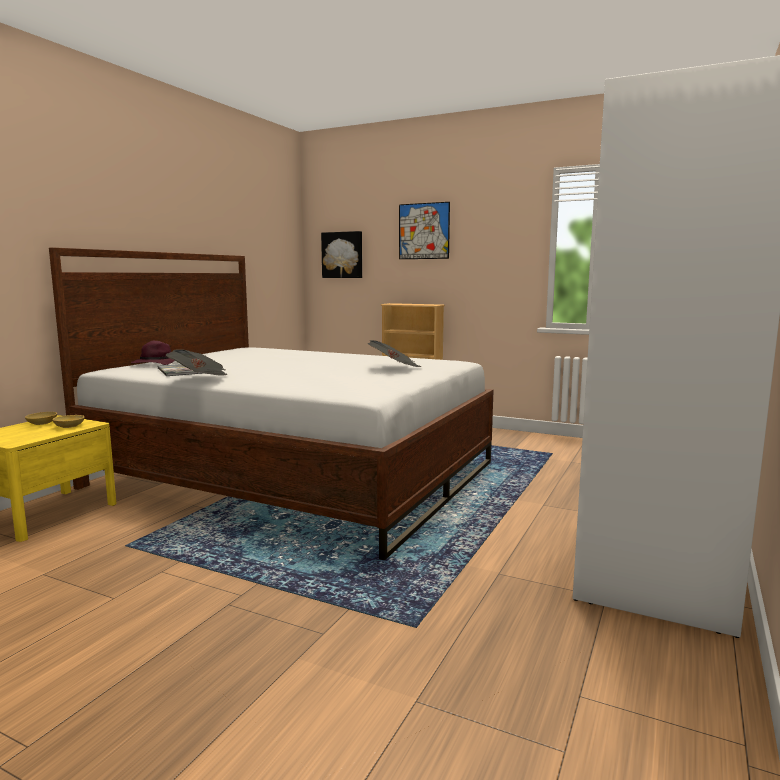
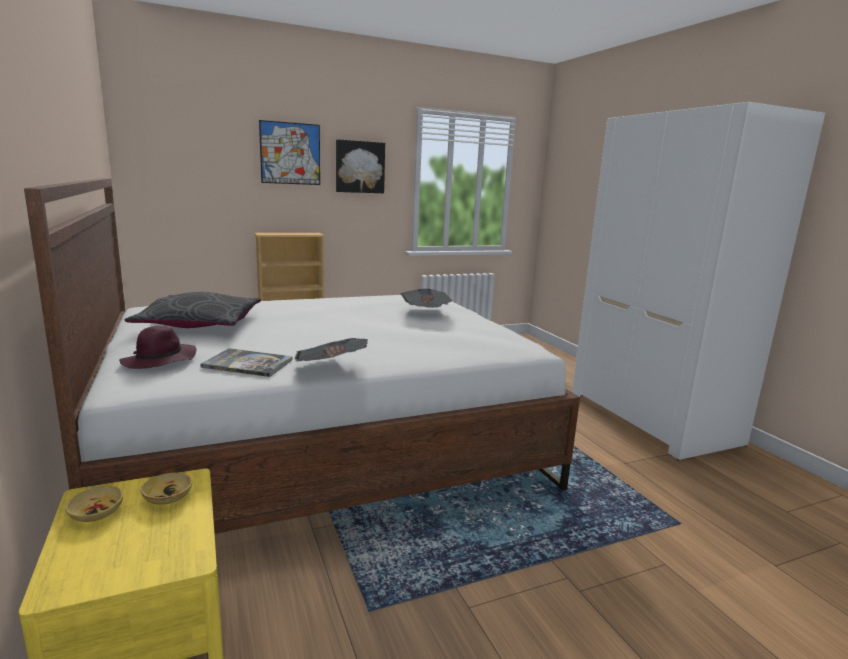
camera: 50 degrees left, 5 degrees up
(237, 355) = (200, 324): none -> grey pillow
(342, 255) = (180, 173): picture -> picture (359, 167)

